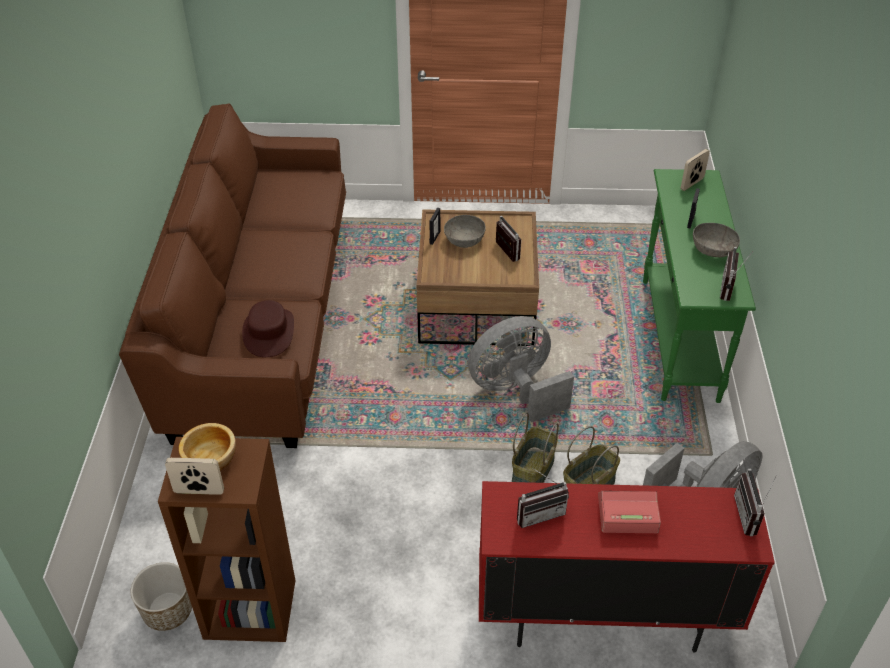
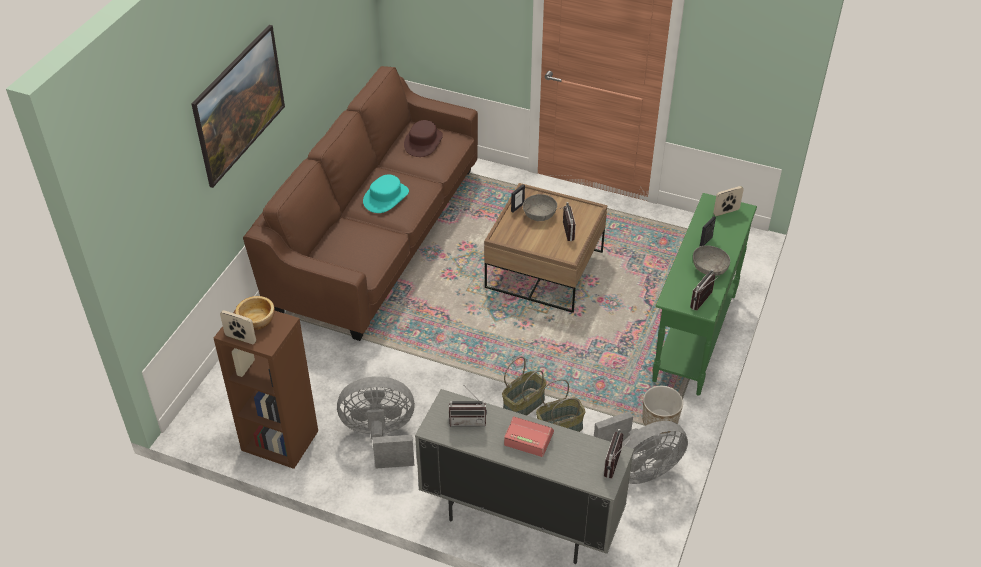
camera: 20 degrees right, 0 degrees up
(92, 197) = (243, 125): none -> picture
(168, 611) = (226, 425): planter -> planter (659, 421)
(269, 332) = (360, 249): brown hat -> brown hat (423, 142)
(271, 262) = (386, 197): none -> turquoise hat
(516, 391) = (541, 343): grey fan -> grey fan (381, 437)
(602, 617) = (520, 520): red cabinet -> grey cabinet

